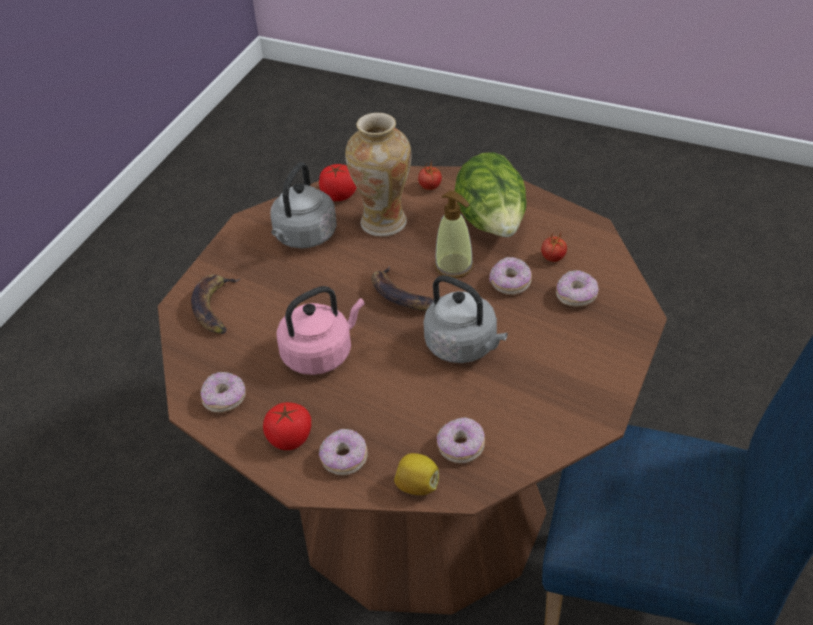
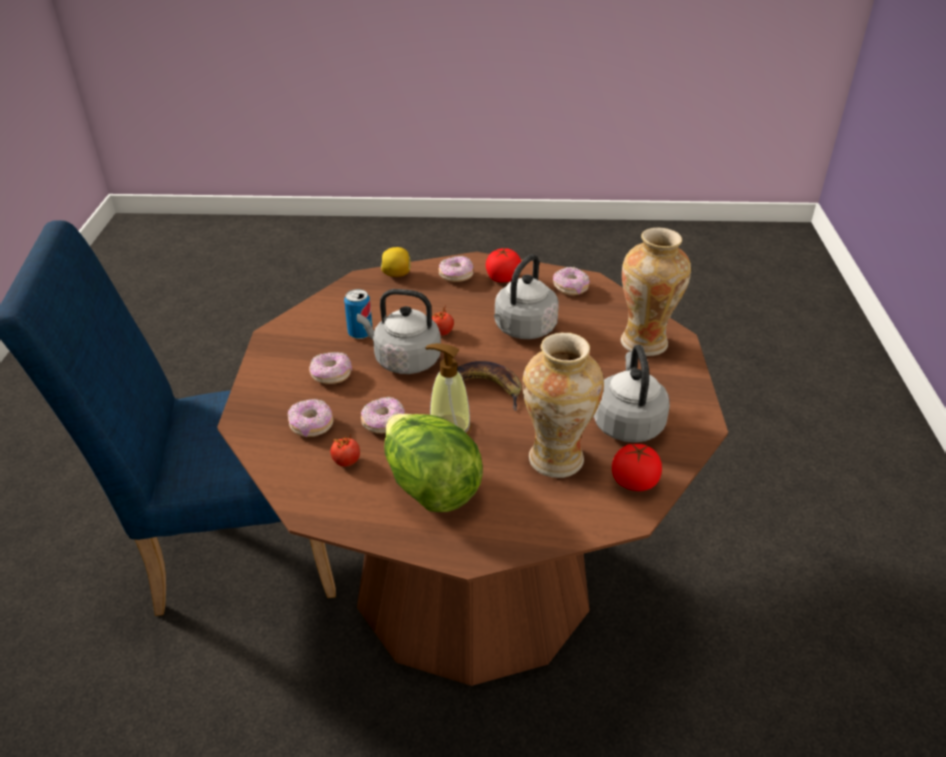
camera: 155 degrees right, 5 degrees down
(215, 307) = (645, 342): banana -> vase
(320, 354) = (523, 330): pink kettle -> grey kettle
(430, 187) = (533, 521): tomato -> tomato (441, 332)
(461, 447) = (376, 298): donut -> donut (331, 376)
(498, 395) = (360, 333): none -> can

